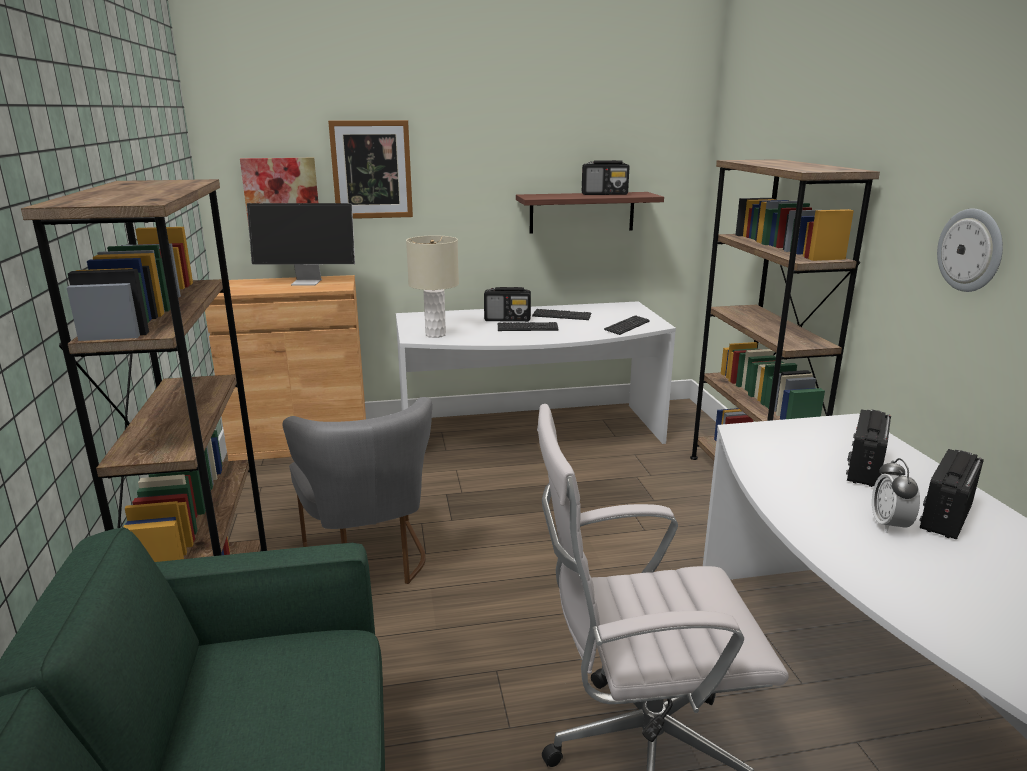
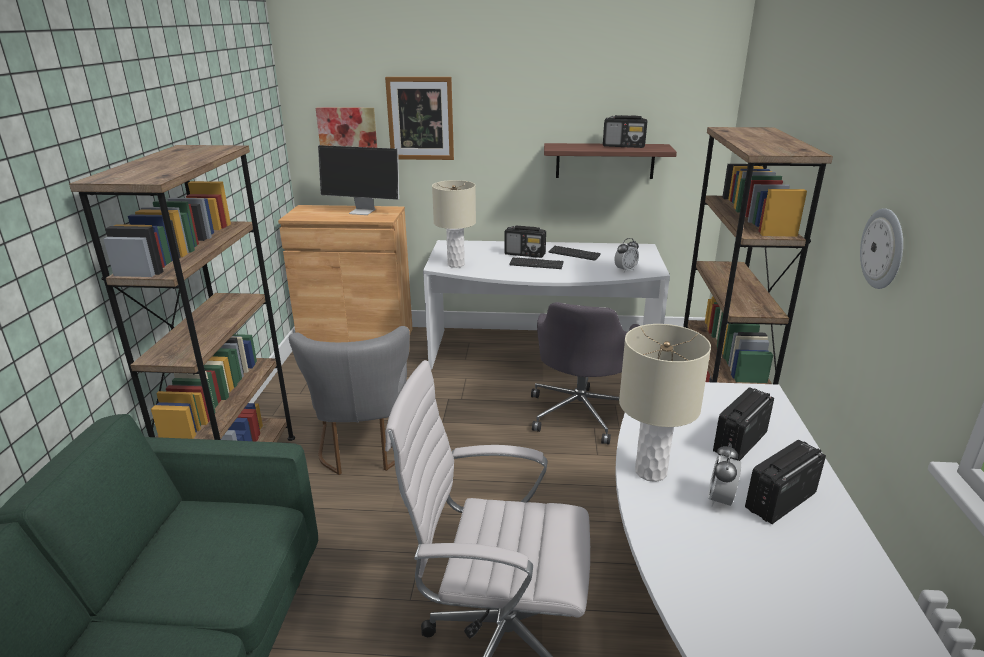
camera: 15 degrees right, 5 degrees up
(603, 489) = (580, 412): none -> grey office chair
(627, 326) = (625, 270): keyboard -> alarm clock
(800, 508) = (651, 471): none -> beige table lamp

